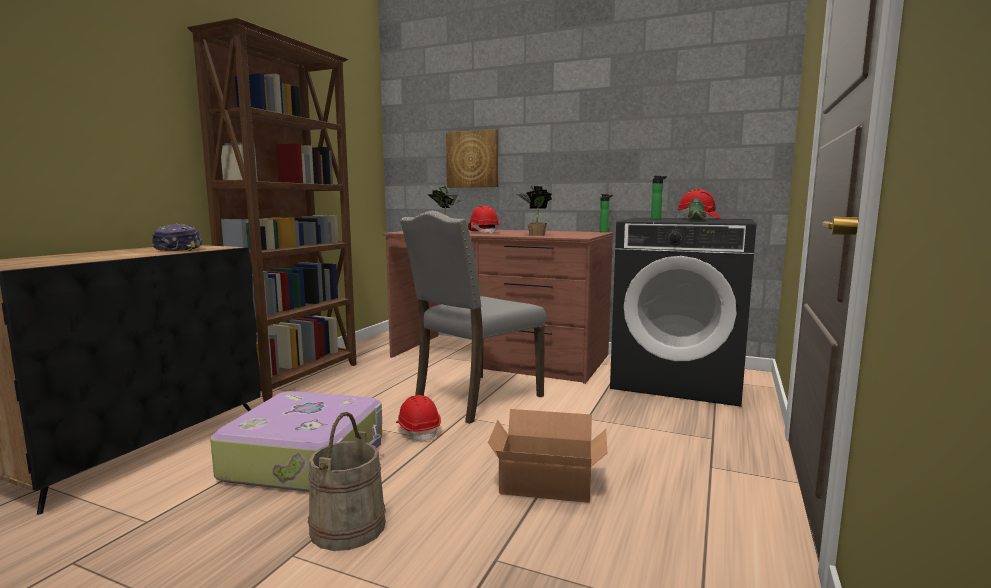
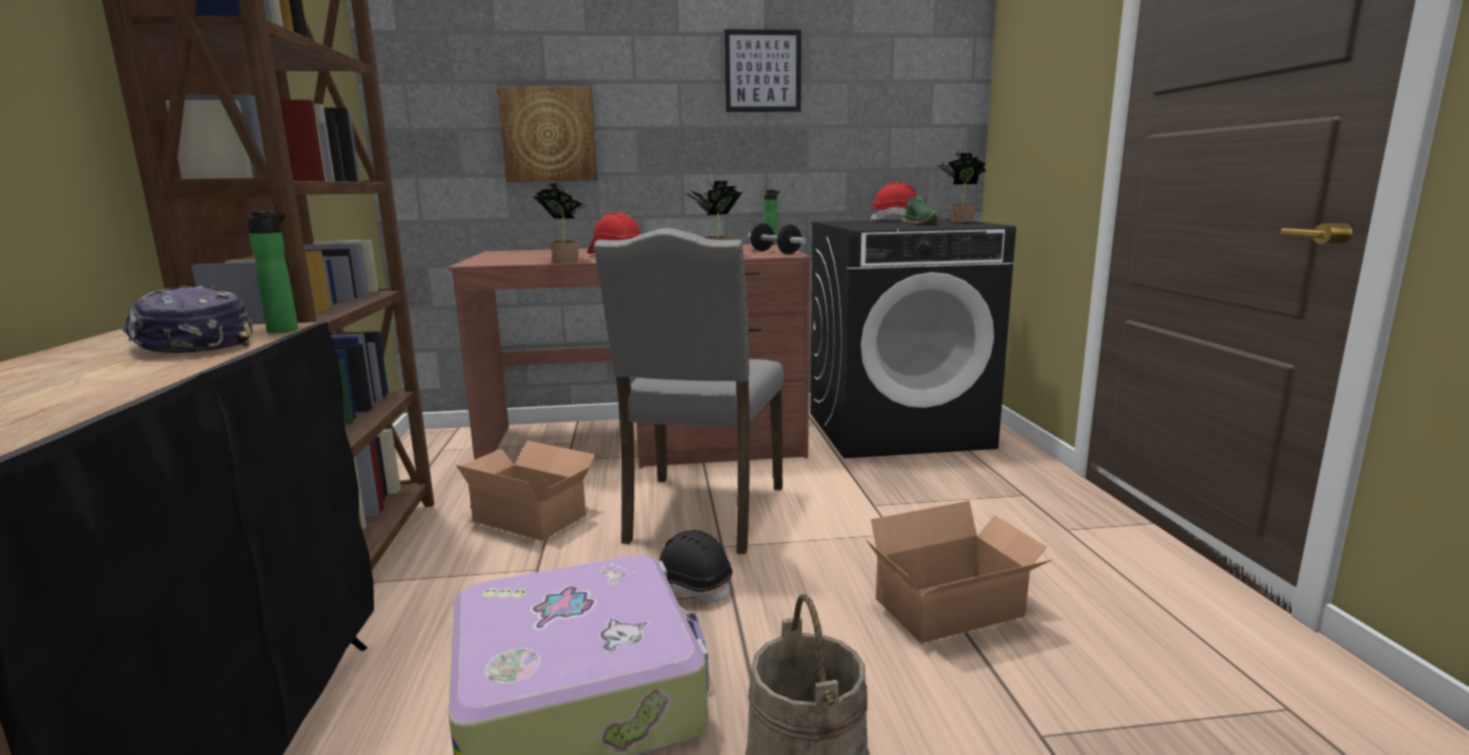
camera: 30 degrees left, 5 degrees up
(390, 380) = (531, 516): none -> cardboard box
(418, 431) = (690, 586): red hard hat -> black hard hat
(578, 235) = (775, 252): none -> dumbbell
(607, 113) = (763, 71): none -> picture
(657, 219) = (867, 224): bottle -> bottle (285, 331)
(736, 220) = (958, 221): none -> potted plant

